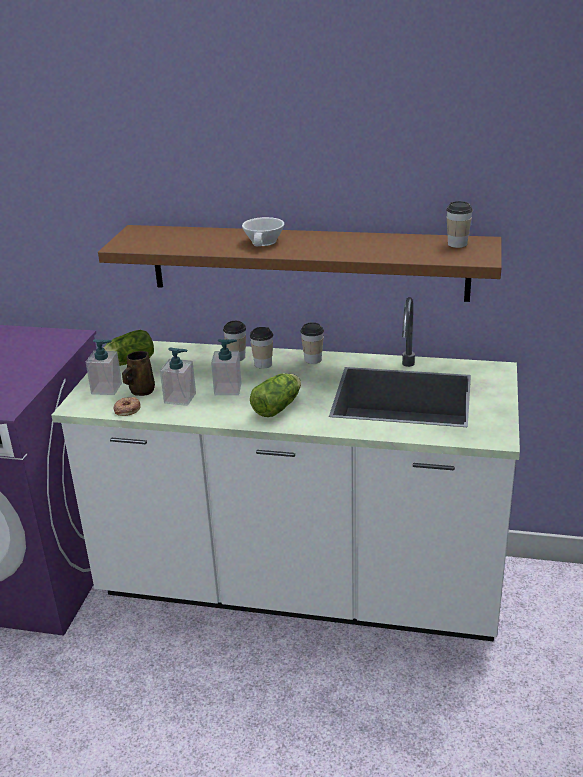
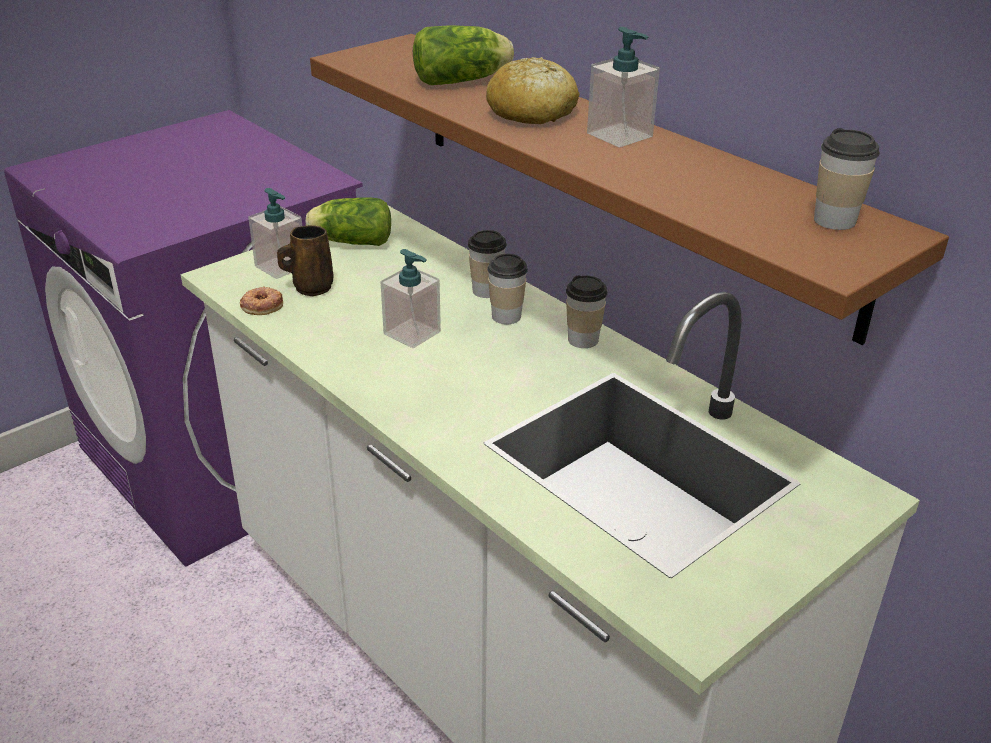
camera: 35 degrees right, 5 degrees up
(180, 398) = (339, 319): soap dispenser -> soap dispenser (620, 135)
(265, 242) = (531, 112): white cup -> bread
(279, 406) = (439, 392): lettuce -> lettuce (464, 80)

